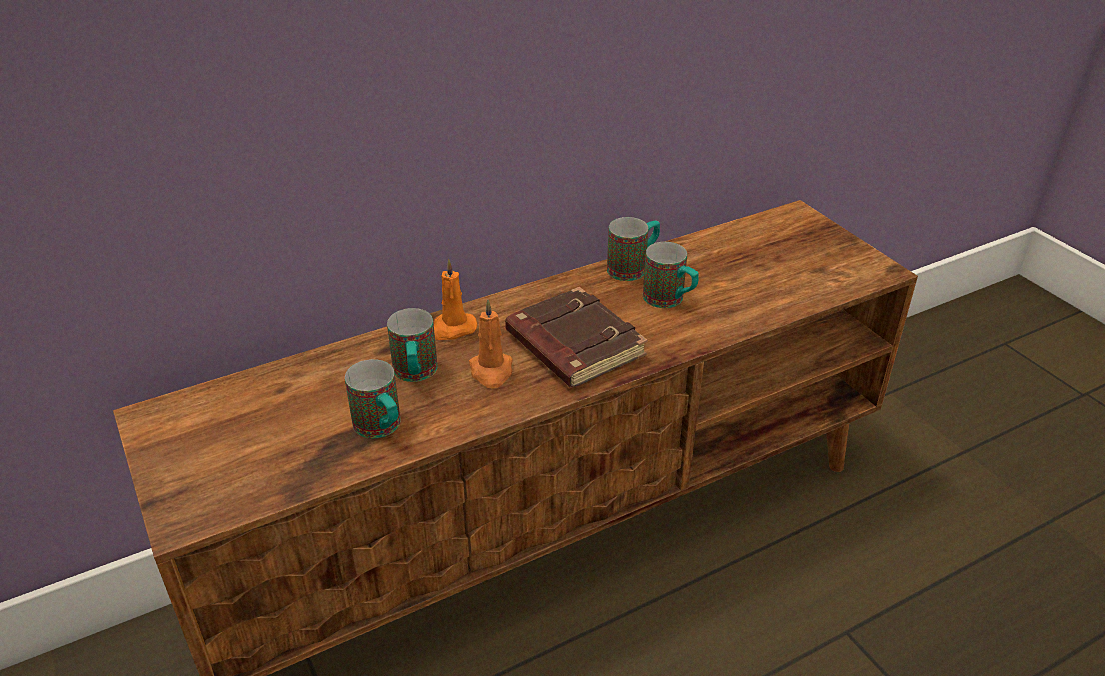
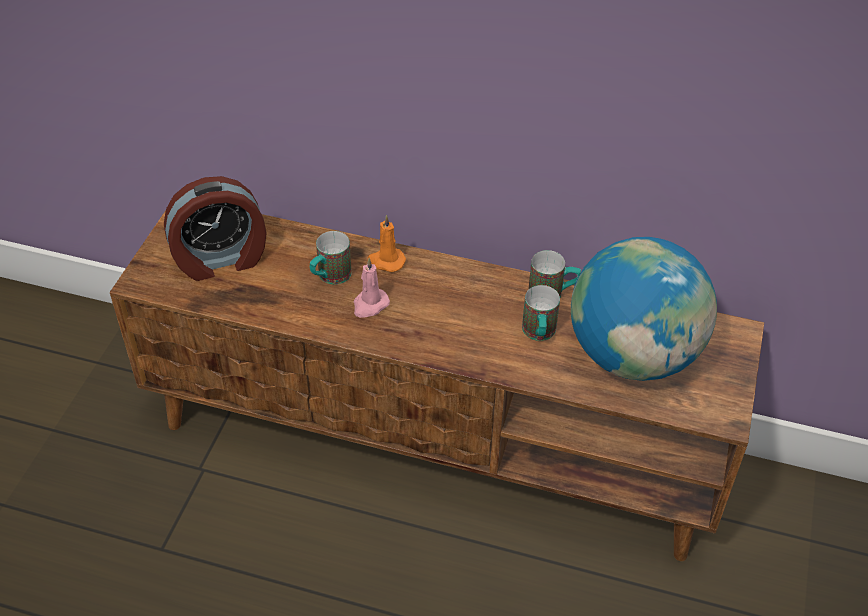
camera: 45 degrees right, 10 degrees up
(265, 433) = (221, 260): none -> alarm clock
(382, 429) = (274, 298): mug -> none
(491, 371) = (370, 305): orange candle -> pink candle
(572, 345) = (436, 321): brown book -> none
(757, 270) = (633, 354): none -> globe

